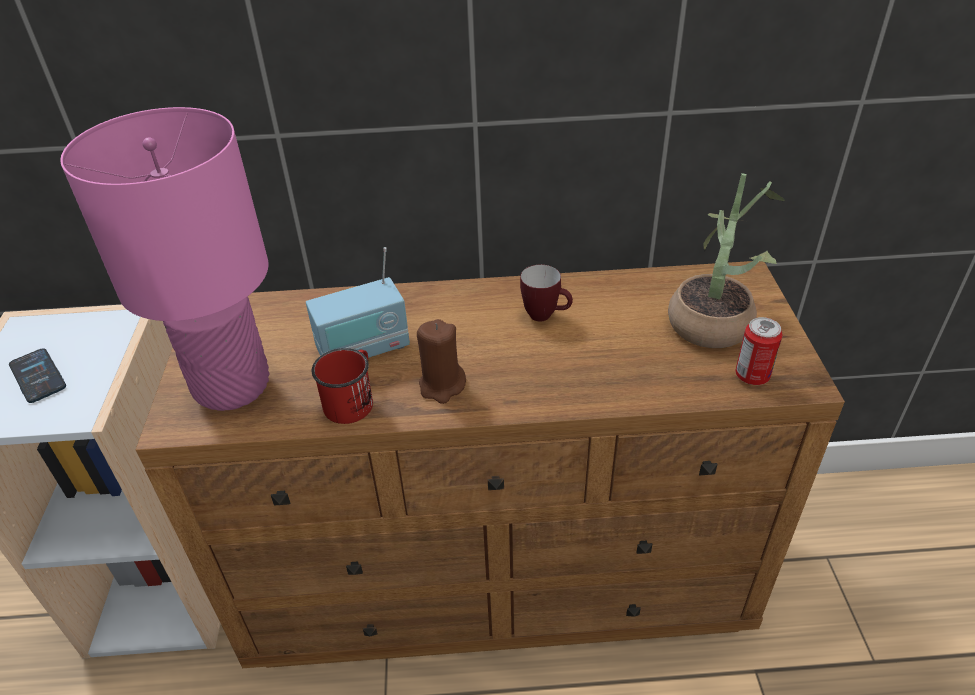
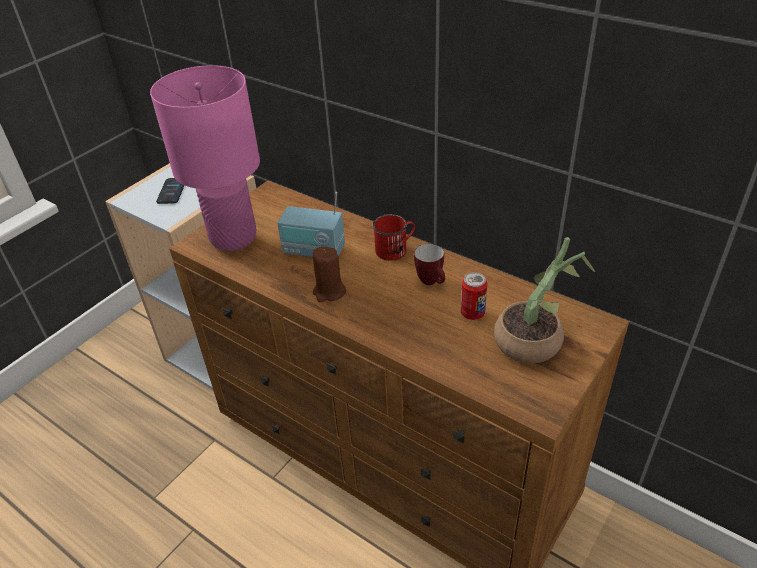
camera: 40 degrees right, 0 degrees up
(352, 400) = (279, 275): red mug -> red mug (395, 249)
(752, 376) = (512, 388): can -> can (472, 313)

